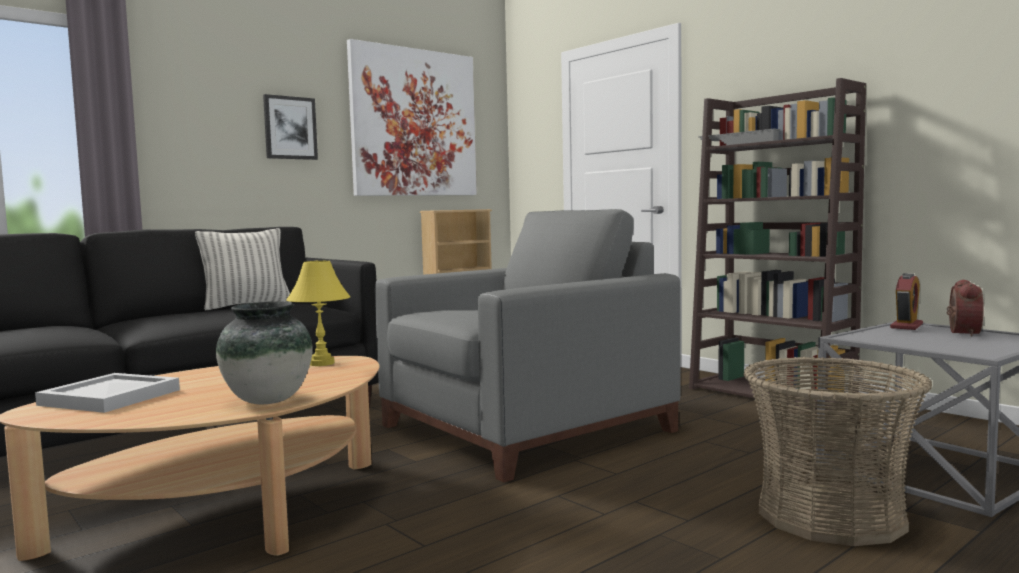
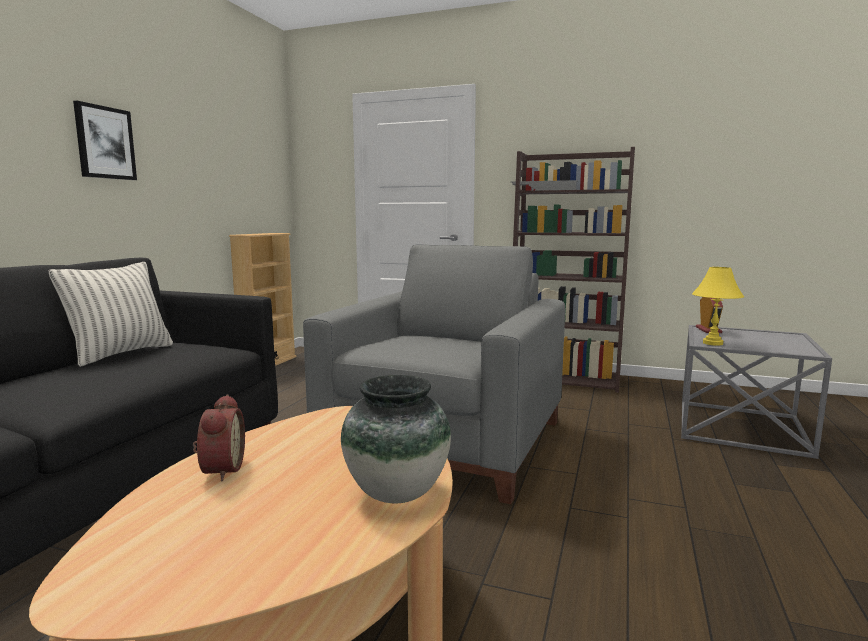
camera: 30 degrees left, 5 degrees up
(112, 397) = (172, 533): white tray -> none
(322, 363) = (334, 423): yellow table lamp -> yellow table lamp (713, 343)
(414, 123) = (220, 146): picture -> none
(830, 515) = (749, 479): basket -> none
(961, 333) = (746, 333): alarm clock -> alarm clock (220, 470)

